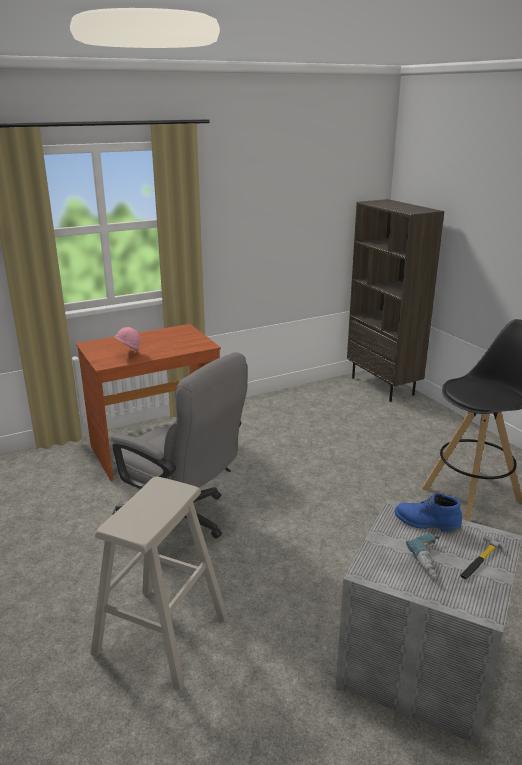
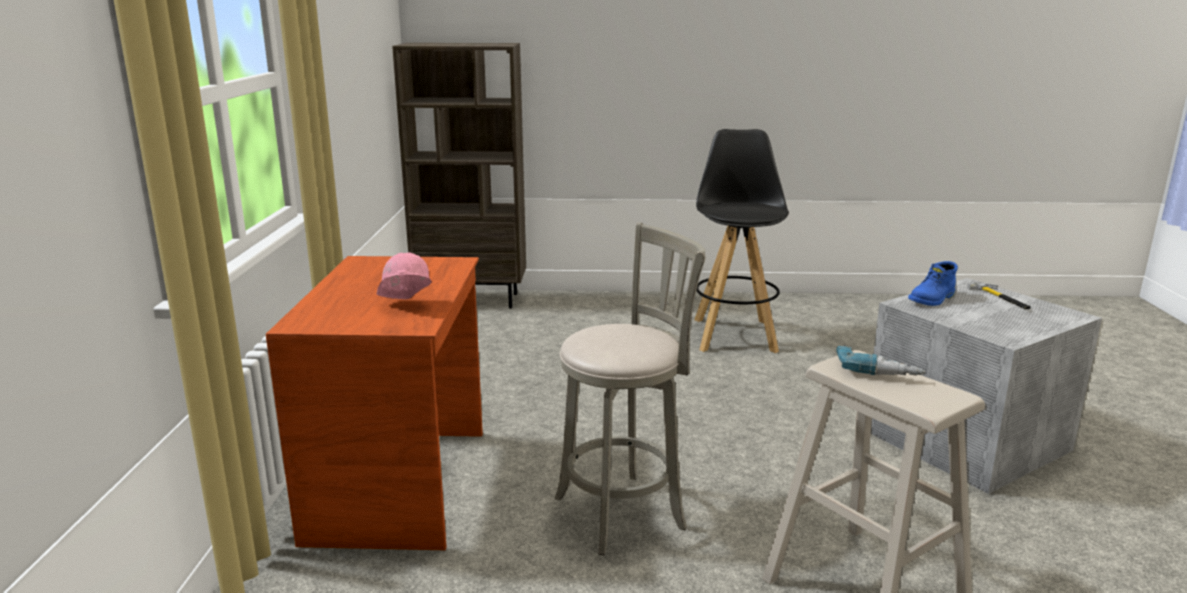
camera: 60 degrees left, 5 degrees down
(181, 521) = (626, 511): grey office chair -> grey stool
(432, 561) = (997, 313): power drill -> power drill (877, 369)

